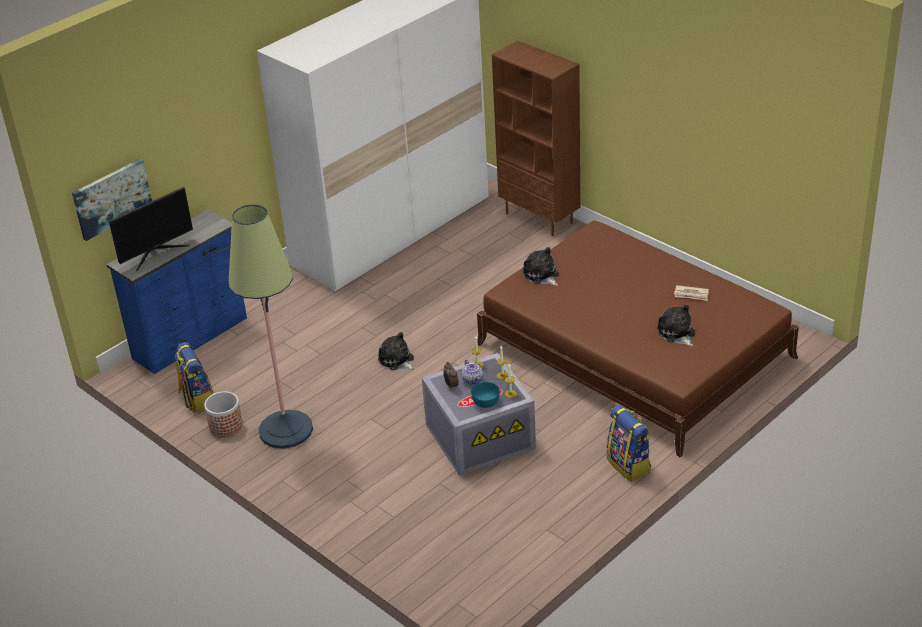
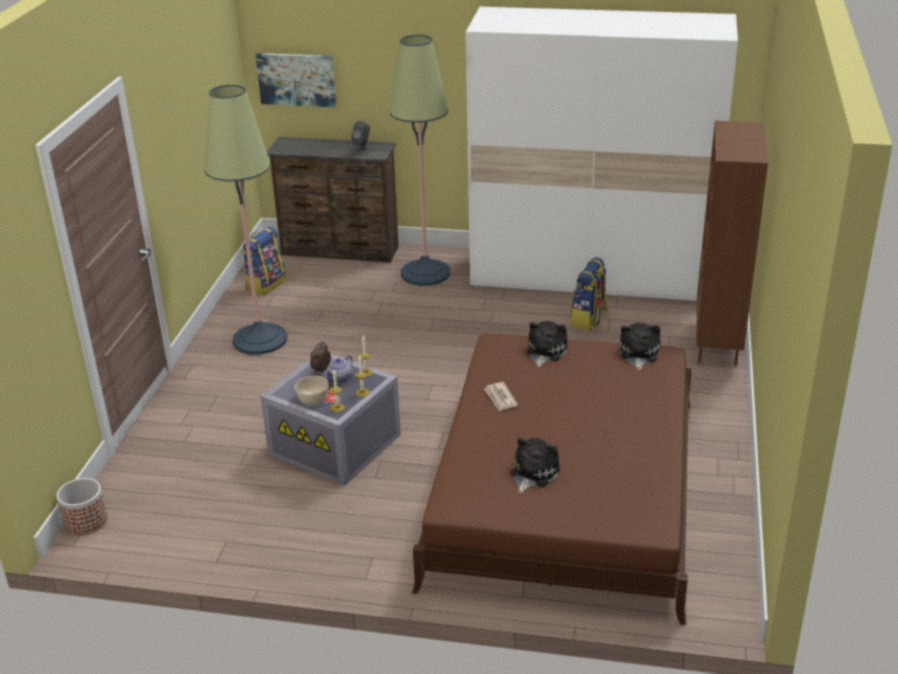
camera: 55 degrees right, 5 degrees down
(156, 252) = (312, 147): monitor -> none
(192, 338) = (340, 251): blue dresser -> brown dresser
(201, 230) = (362, 151): none -> grey speaker
(226, 426) = (242, 311): planter -> planter (85, 521)
(288, 306) = (425, 273): none -> floor lamp
(397, 360) = (405, 355): plush toy -> plush toy (638, 354)
(485, 401) = (313, 398): turquoise bowl -> beige bowl
(629, 465) = (368, 560): backpack -> backpack (589, 319)
(691, 294) = (618, 458): newspaper -> newspaper (500, 398)

